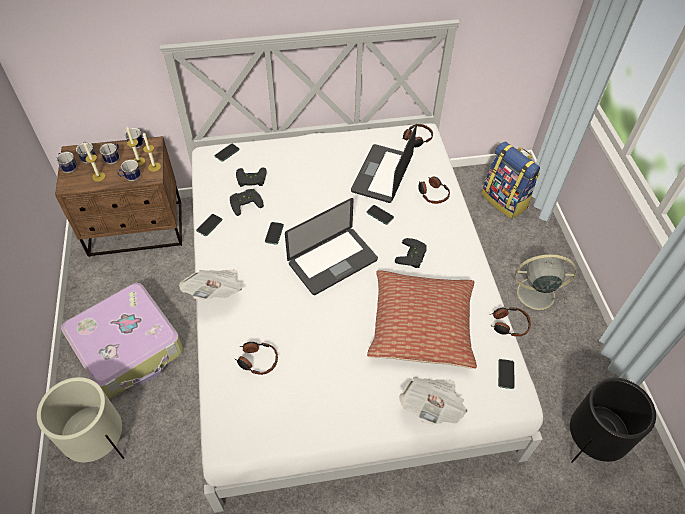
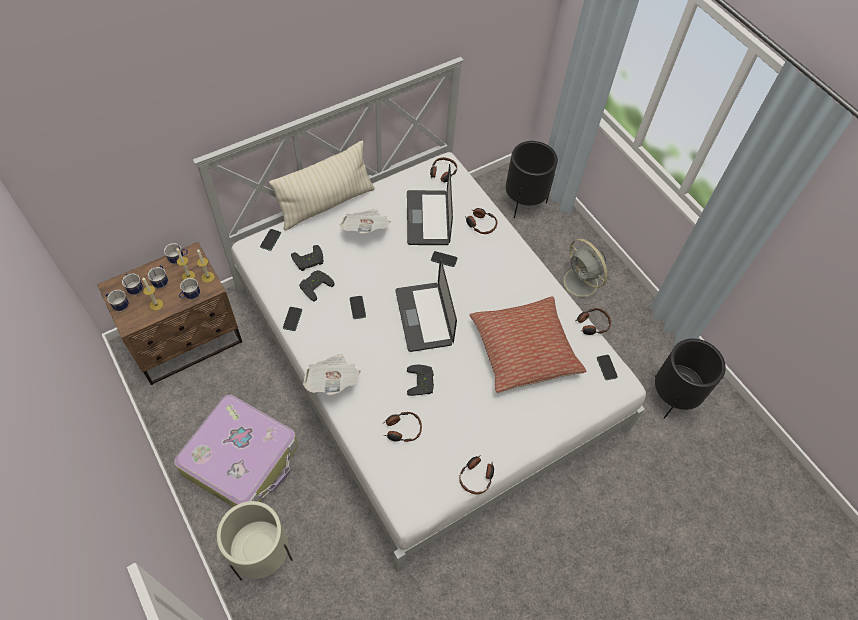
camera: 25 degrees left, 5 degrees up
(293, 137) = (326, 204): none -> beige pillow
(309, 436) = (476, 476): none -> headphones
(333, 262) = (424, 317): laptop -> laptop turned 135 degrees clockwise
(413, 256) = (489, 289): black game controller -> black game controller (422, 382)
(432, 406) = (562, 415): newspaper -> newspaper (366, 229)
(505, 201) = (524, 202): backpack -> black planter
(533, 293) = (581, 283): grey fan -> grey fan turned 105 degrees counterclockwise

